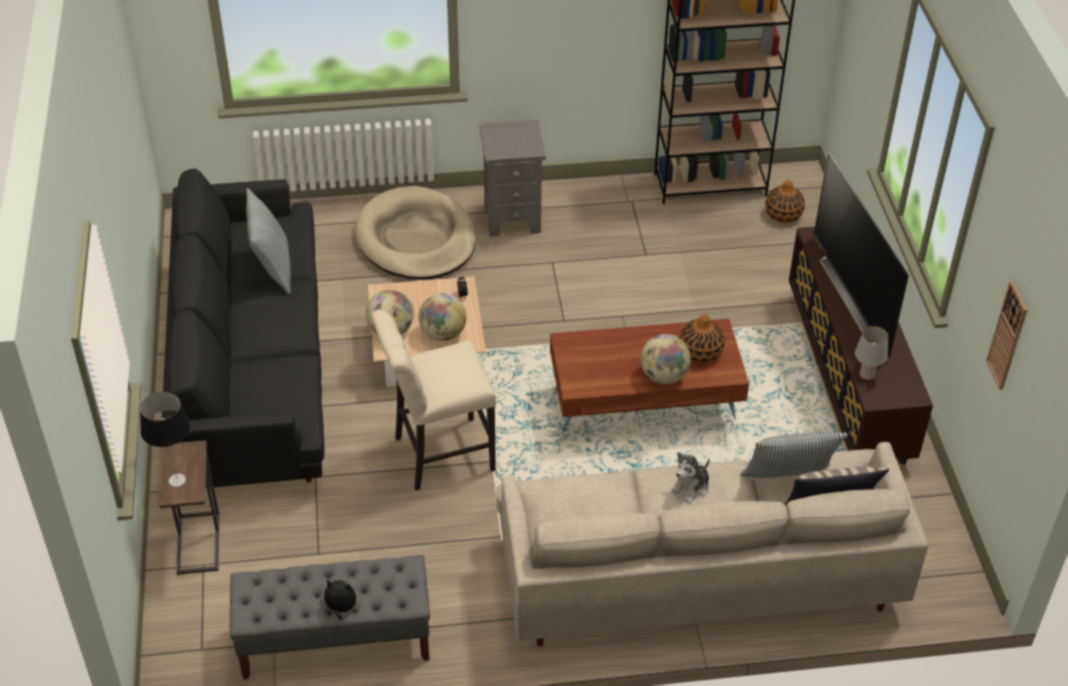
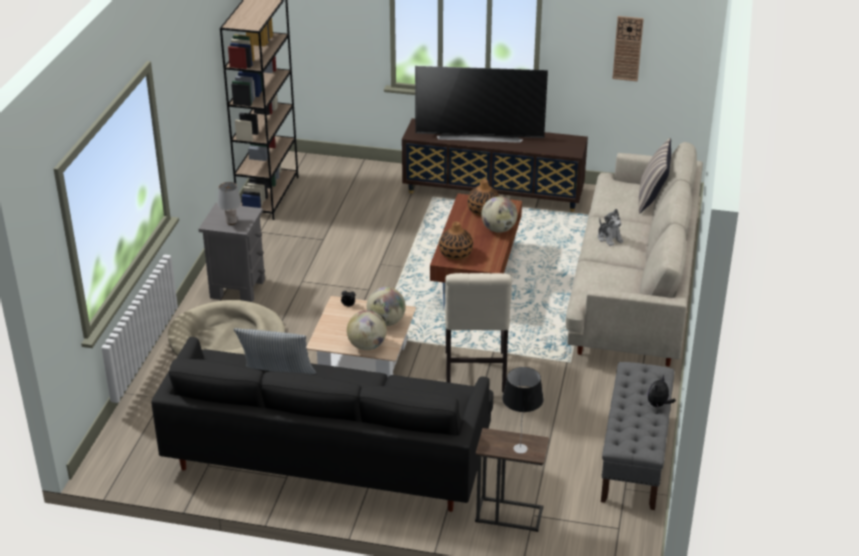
camera: 70 degrees left, 10 degrees down
(783, 214) = (322, 176): vase -> vase (455, 254)
(788, 482) = (619, 205): pillow -> none
(867, 376) = (552, 150): grey table lamp -> grey table lamp (231, 222)

